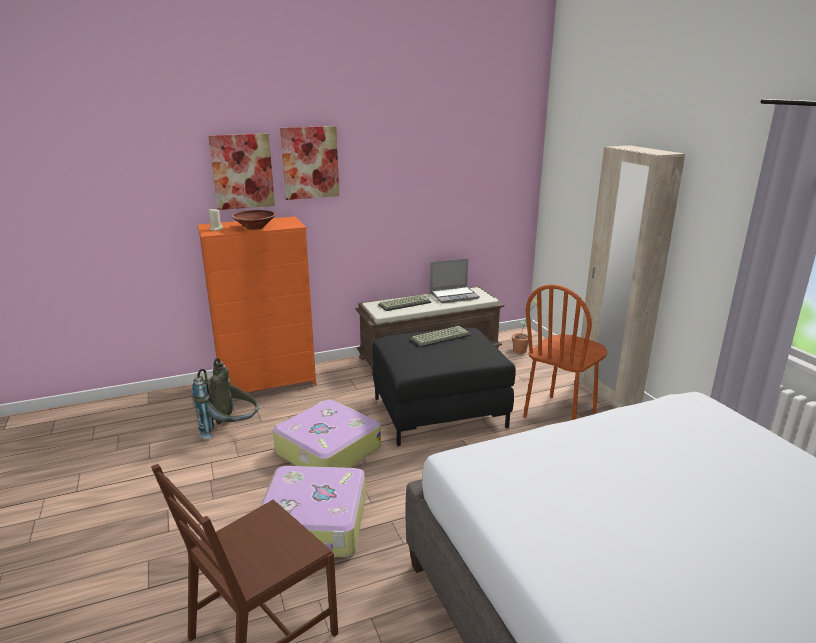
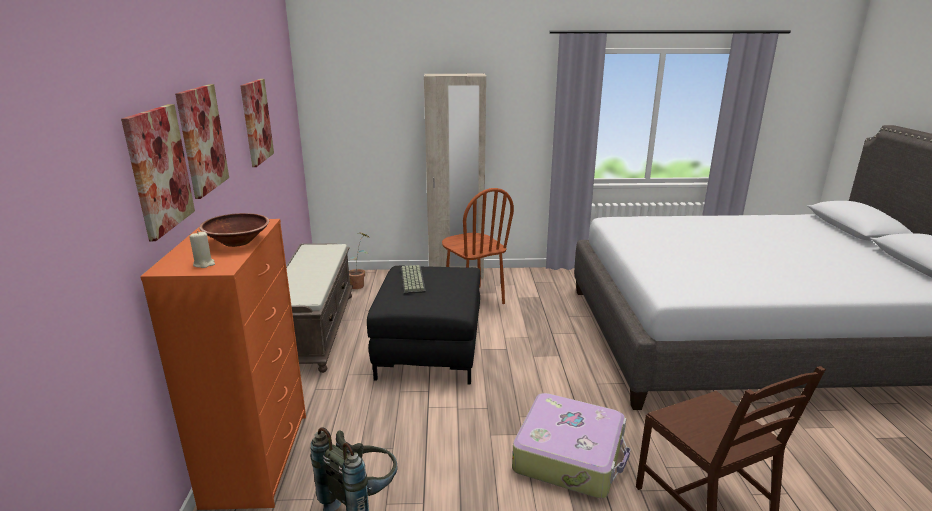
camera: 70 degrees left, 0 degrees up
(326, 450) = (452, 429): suitcase -> none
(405, 303) = (299, 283): keyboard -> none
(419, 164) = (256, 121): none -> picture
(454, 295) = (310, 258): laptop -> none

